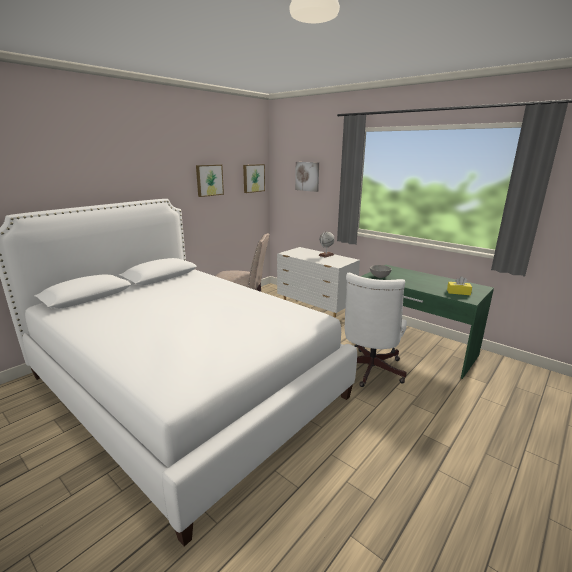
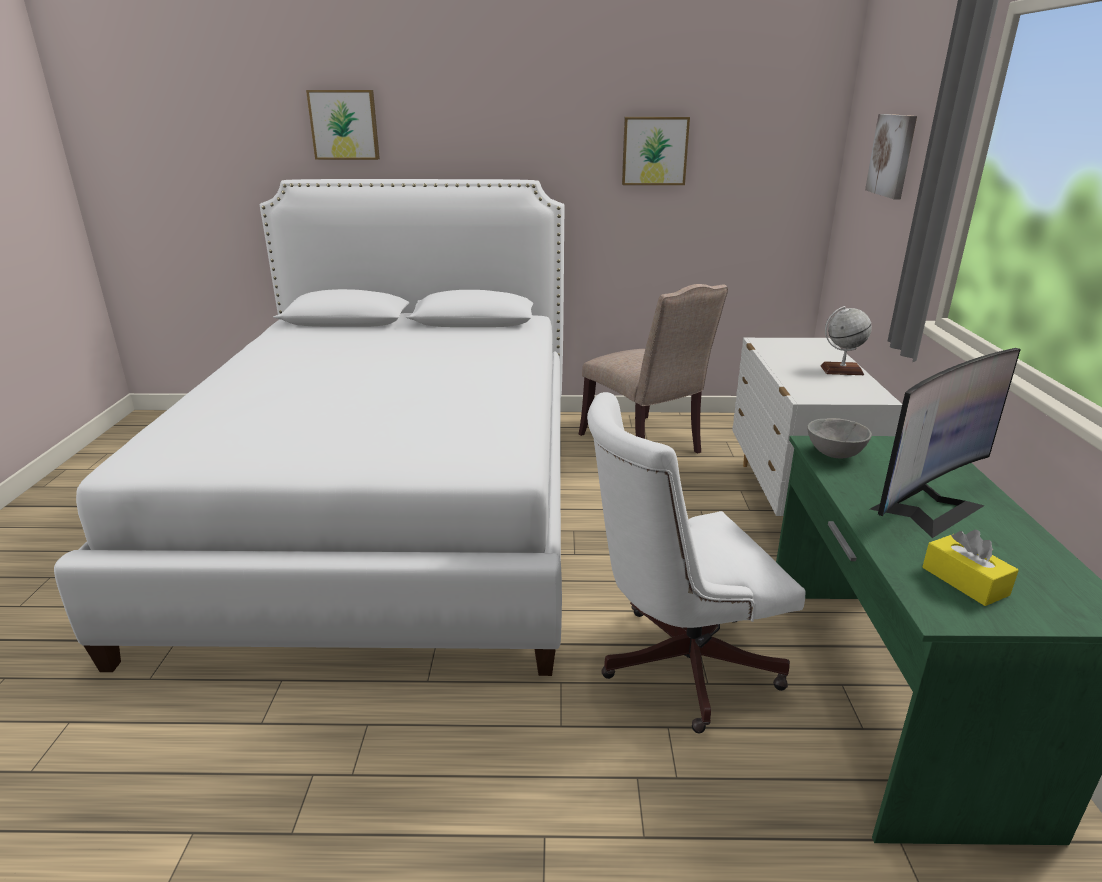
camera: 50 degrees right, 5 degrees up
(253, 178) = (785, 154): picture -> picture (344, 125)
(420, 281) = (926, 507): none -> monitor

